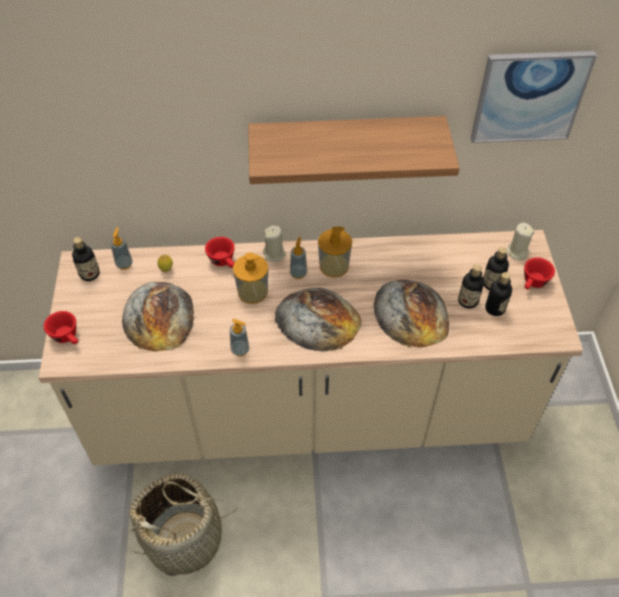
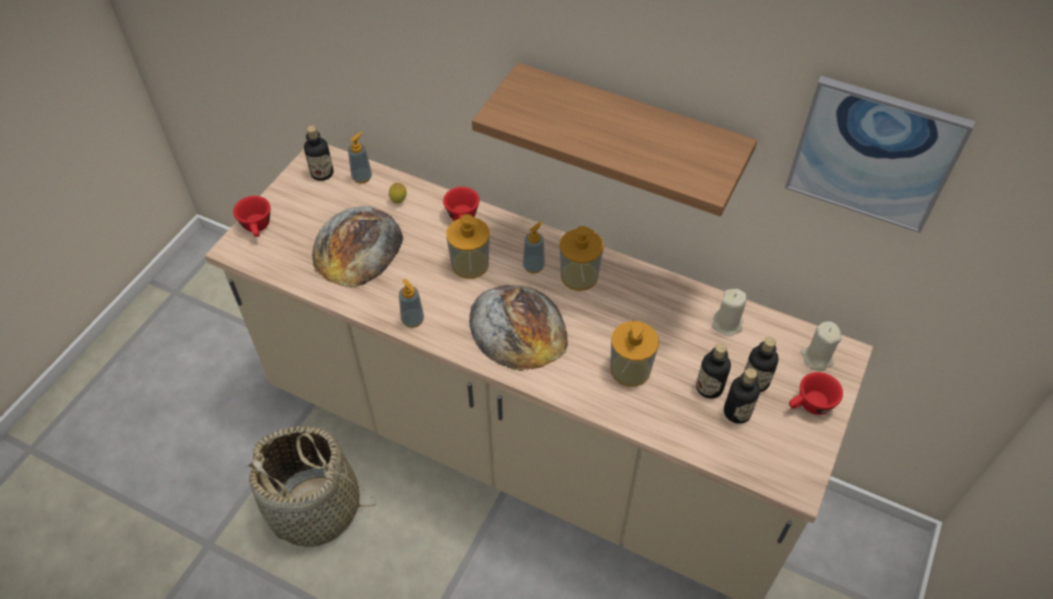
camera: 30 degrees right, 0 degrees up
(274, 254) = (523, 233): beige candle -> beige candle (727, 324)
(411, 313) = (630, 369): bread -> soap dispenser

